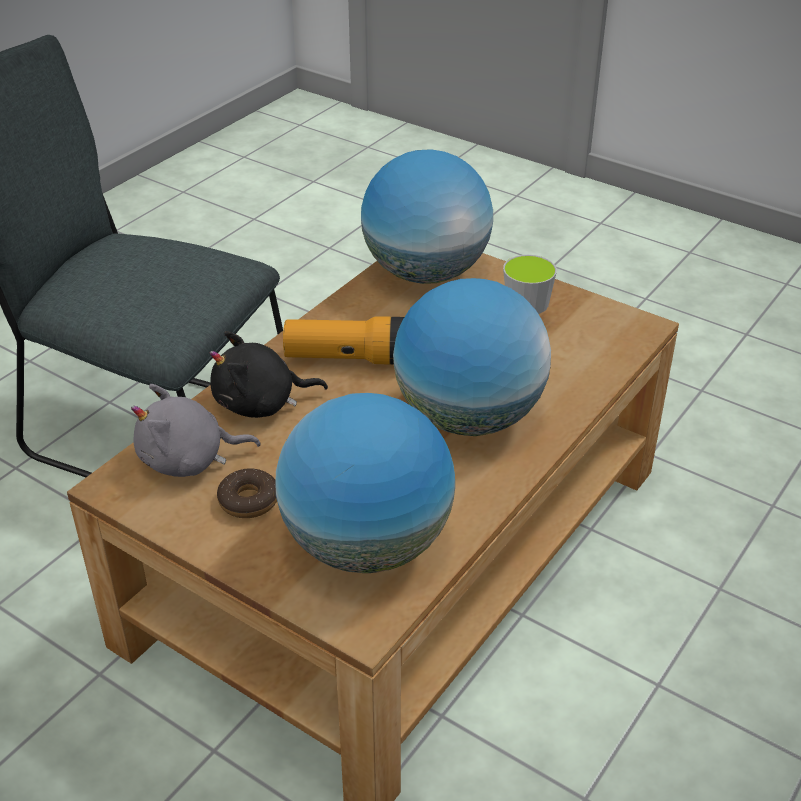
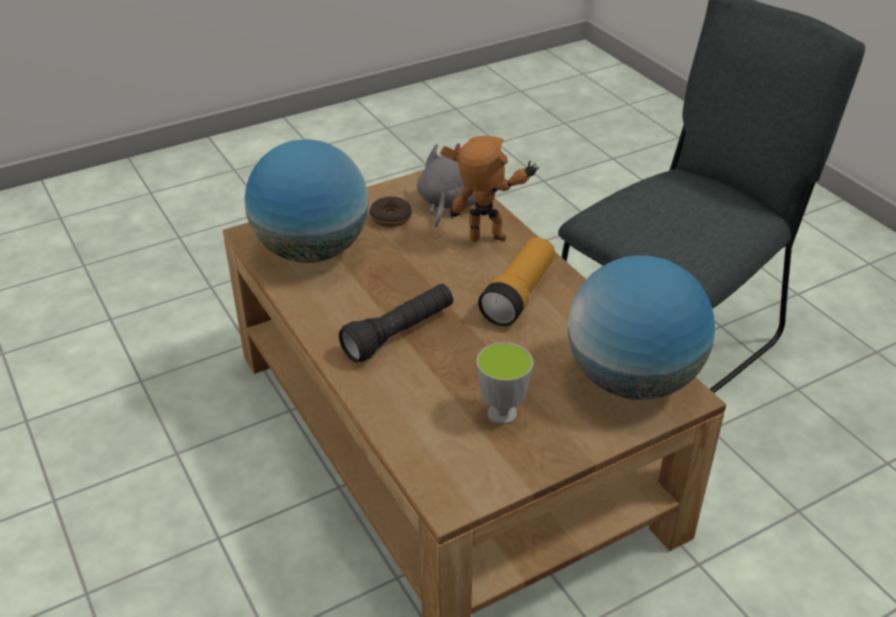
camera: 115 degrees right, 0 degrees up
(261, 403) = (488, 243): black plush toy -> toy robot
(468, 417) = (399, 334): globe -> black flashlight

